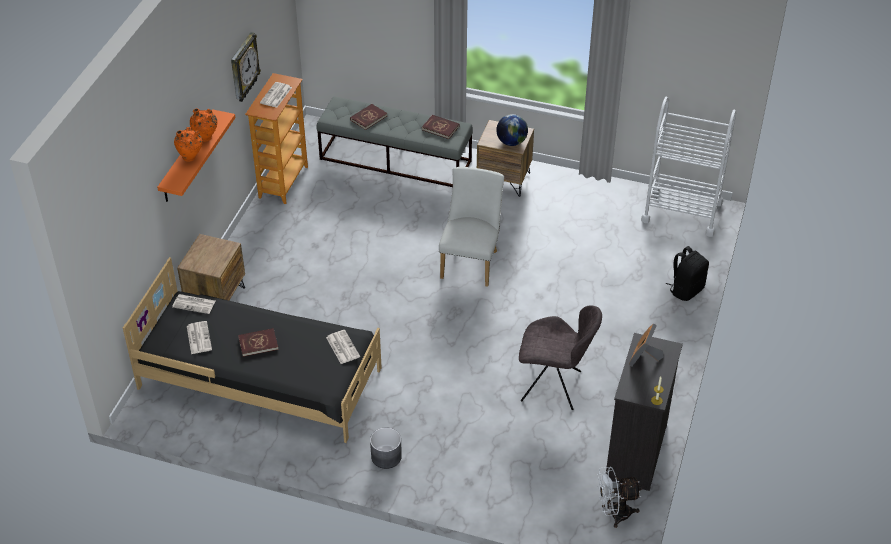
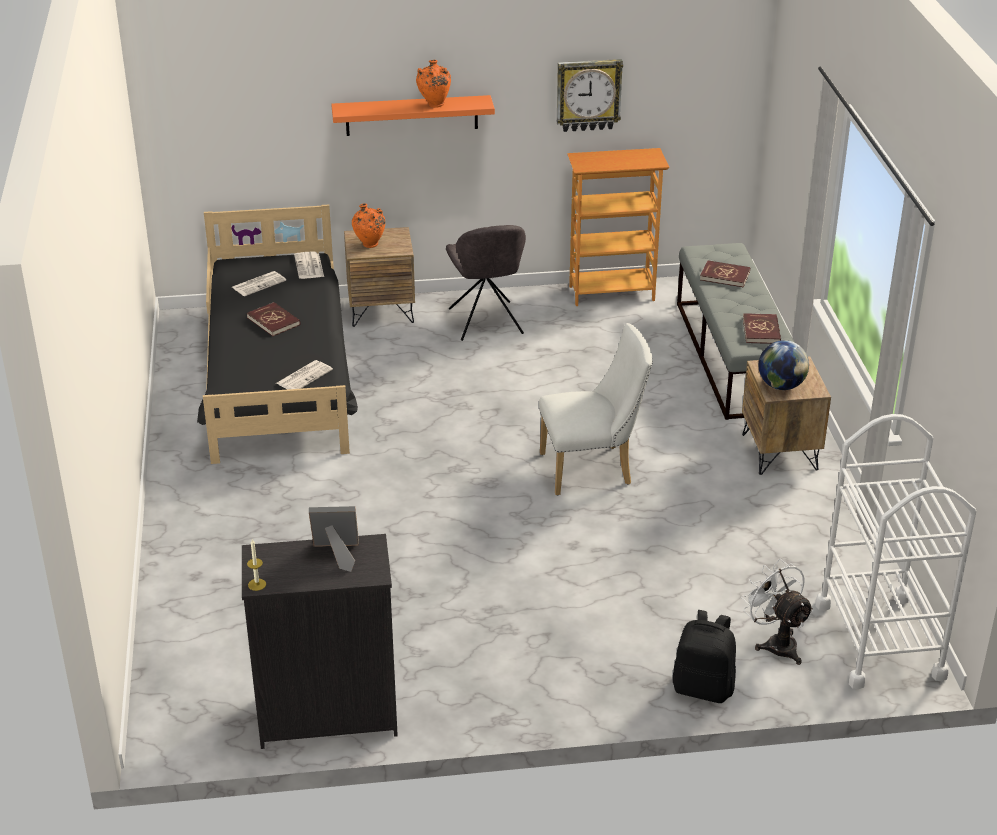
camera: 65 degrees right, 10 degrees down
(190, 158) = (393, 106): orange vase -> orange vase (369, 245)
(276, 95) = (619, 160): newspaper -> none
(386, 457) = (204, 499): grey planter -> none
(554, 387) = (407, 604): grey chair -> grey chair (486, 323)
(614, 514) = (201, 723): white fan -> white fan (776, 643)

